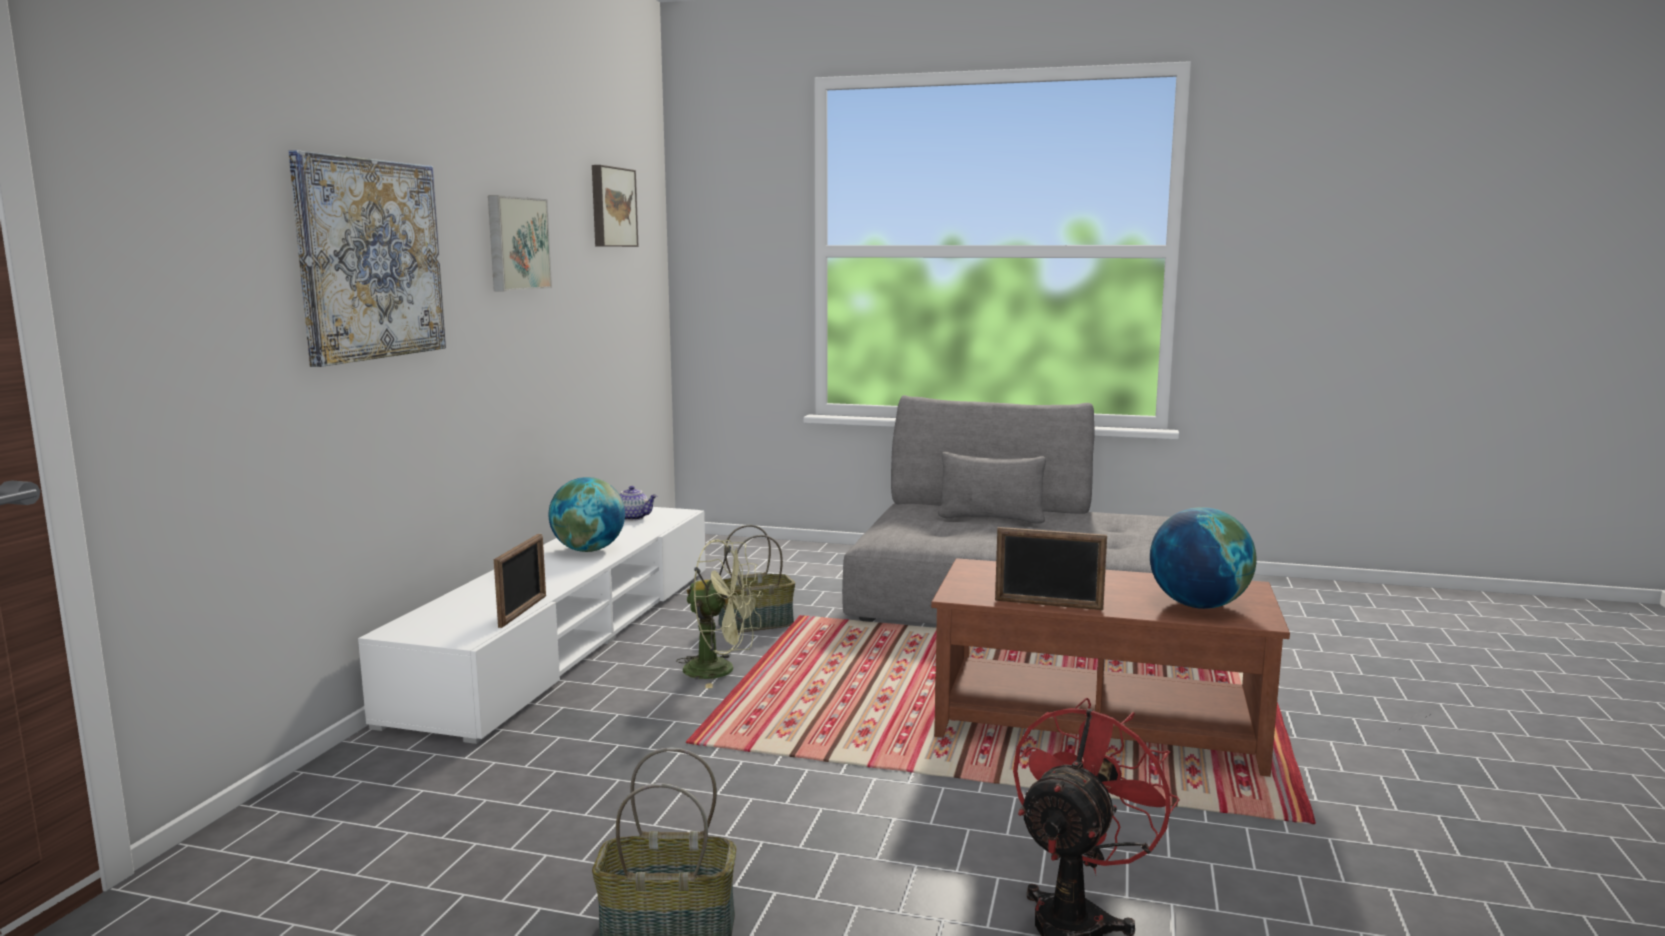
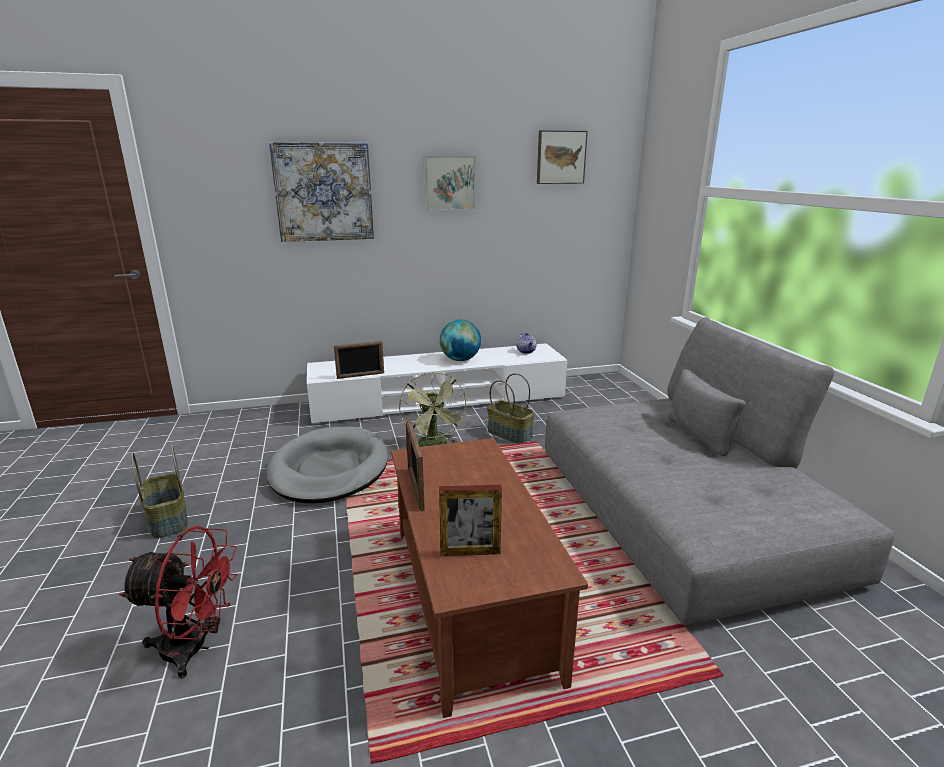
camera: 60 degrees right, 10 degrees up
(681, 755) = (329, 469): none -> grey dog bed
(1198, 605) = (470, 552): globe -> picture frame

